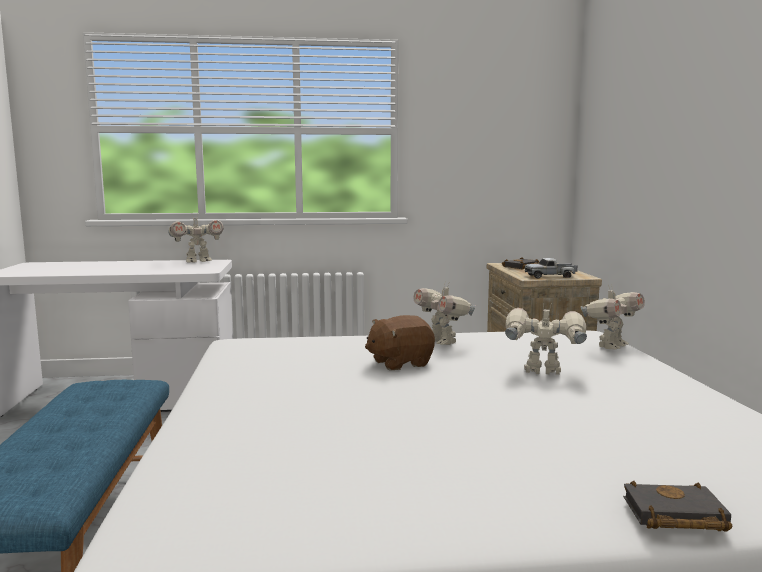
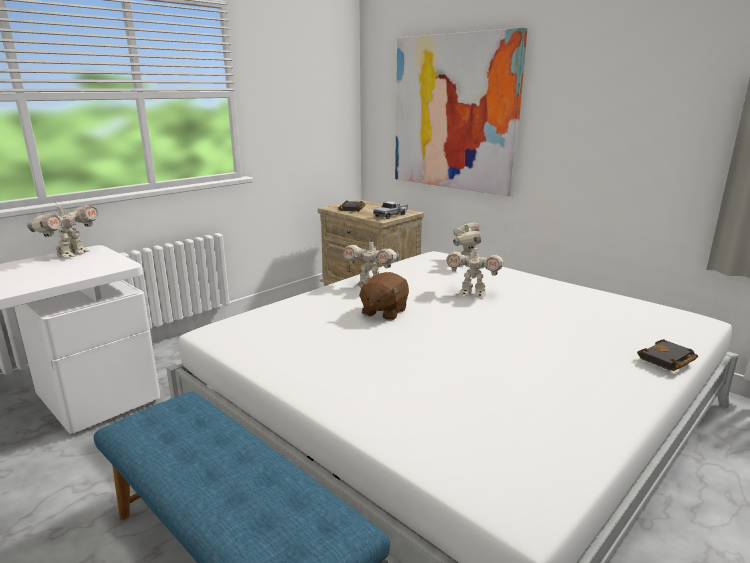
camera: 40 degrees left, 10 degrees up
(542, 373) = (472, 293): toy robot -> toy robot turned 135 degrees counterclockwise
(651, 146) = (454, 113): none -> picture

